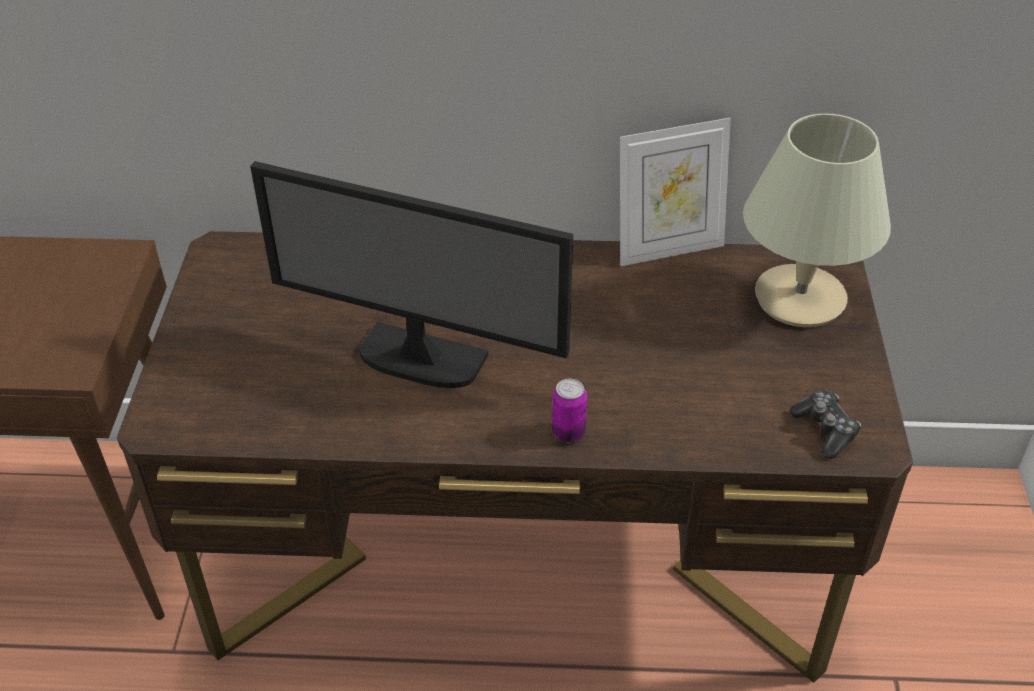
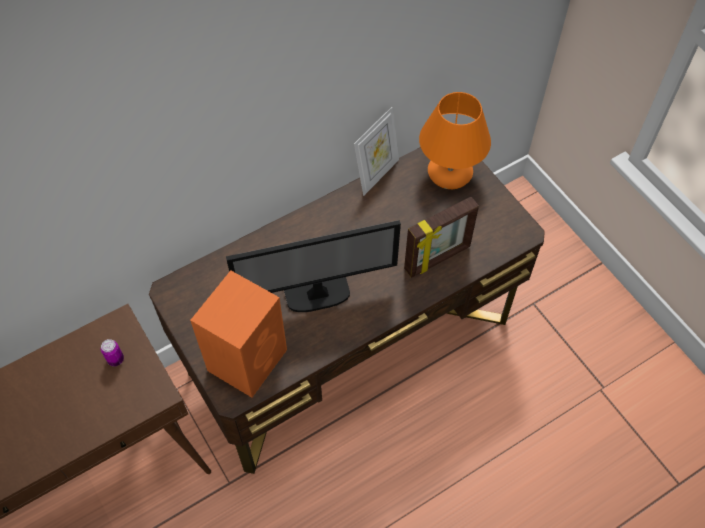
camera: 35 degrees left, 15 degrees up
(234, 387) = (248, 358): none -> orange speaker
(568, 433) = (408, 295): can -> can (115, 359)
(668, 406) = (438, 259): none -> picture frame
(799, 299) = (450, 172): beige table lamp -> orange table lamp
(825, 430) = (504, 235): game controller -> none

